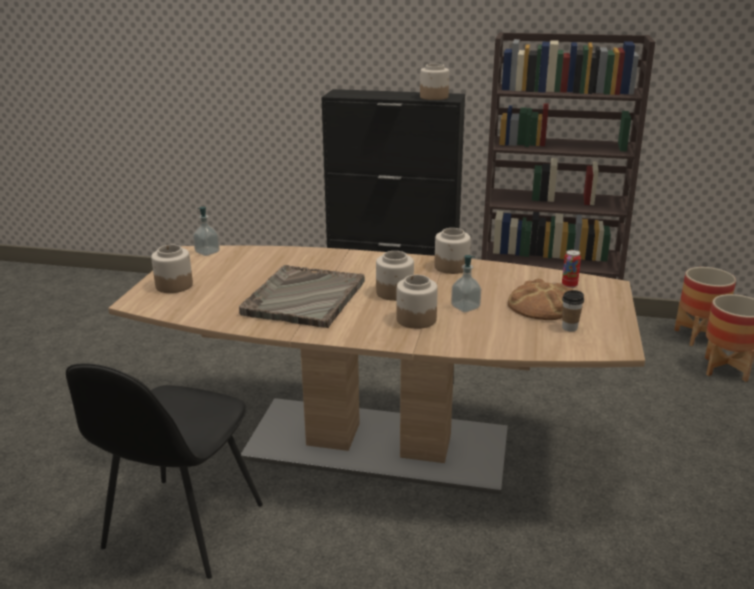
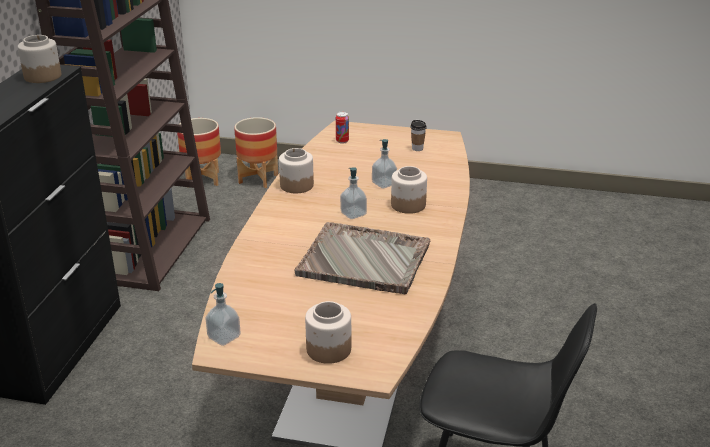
camera: 90 degrees left, 5 degrees up
(394, 292) = (353, 214): jar -> soap dispenser
(542, 305) = (379, 154): bread -> none

